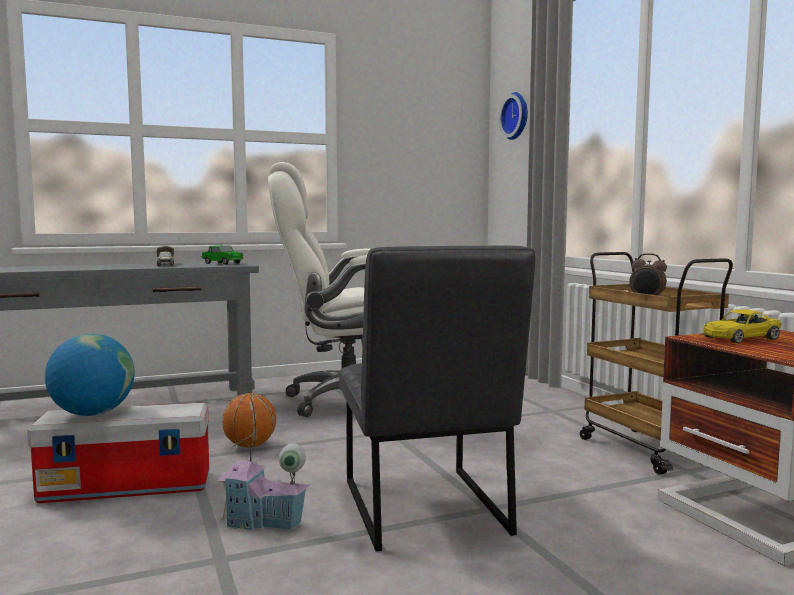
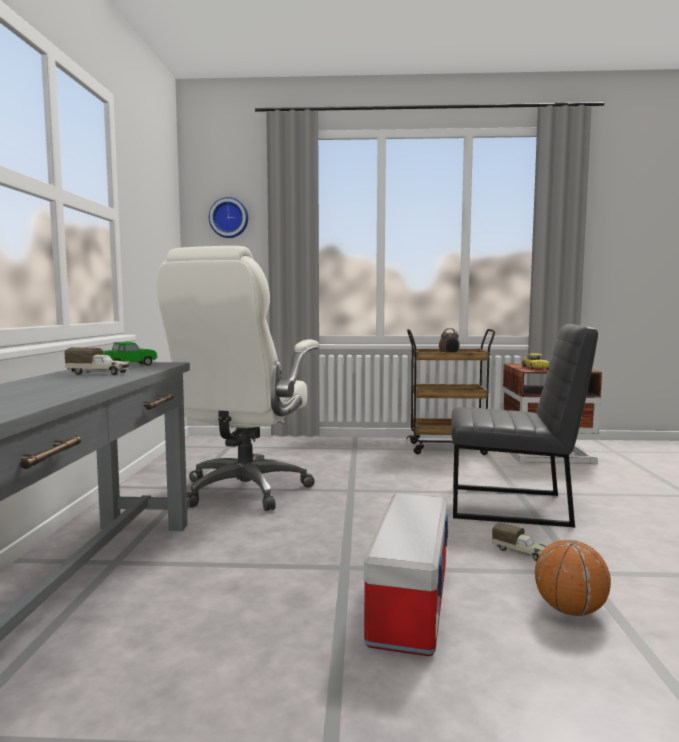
camera: 65 degrees left, 0 degrees up
(92, 414) = (406, 534): globe -> none
(250, 446) = (334, 539): basketball -> basketball (570, 610)
(263, 523) = (521, 552): toy house -> toy truck

